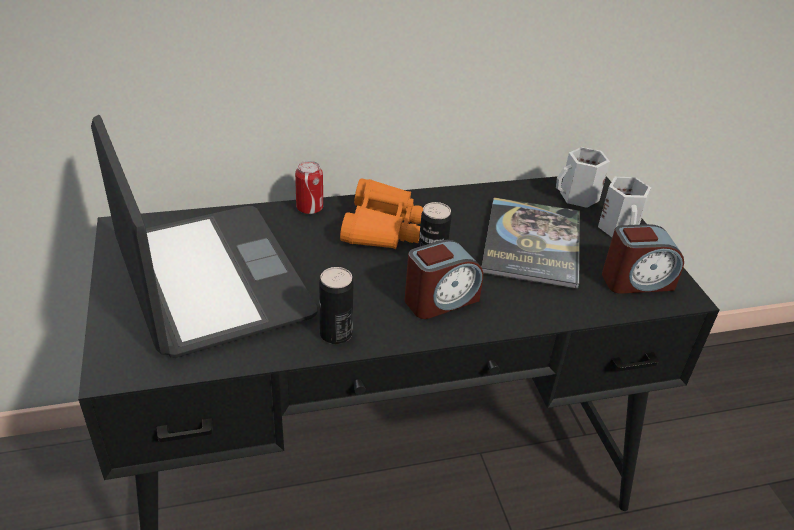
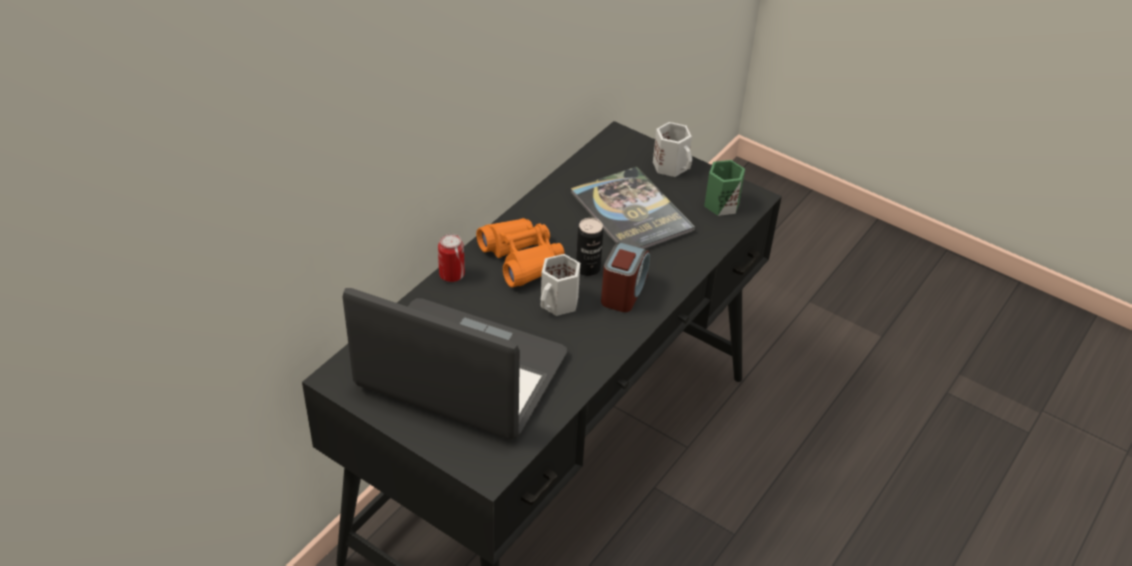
camera: 40 degrees left, 5 degrees up
(336, 334) = (590, 356): can -> none
(578, 197) = (620, 154): white mug -> white mug (559, 303)
(636, 281) = (720, 203): alarm clock -> green mug

